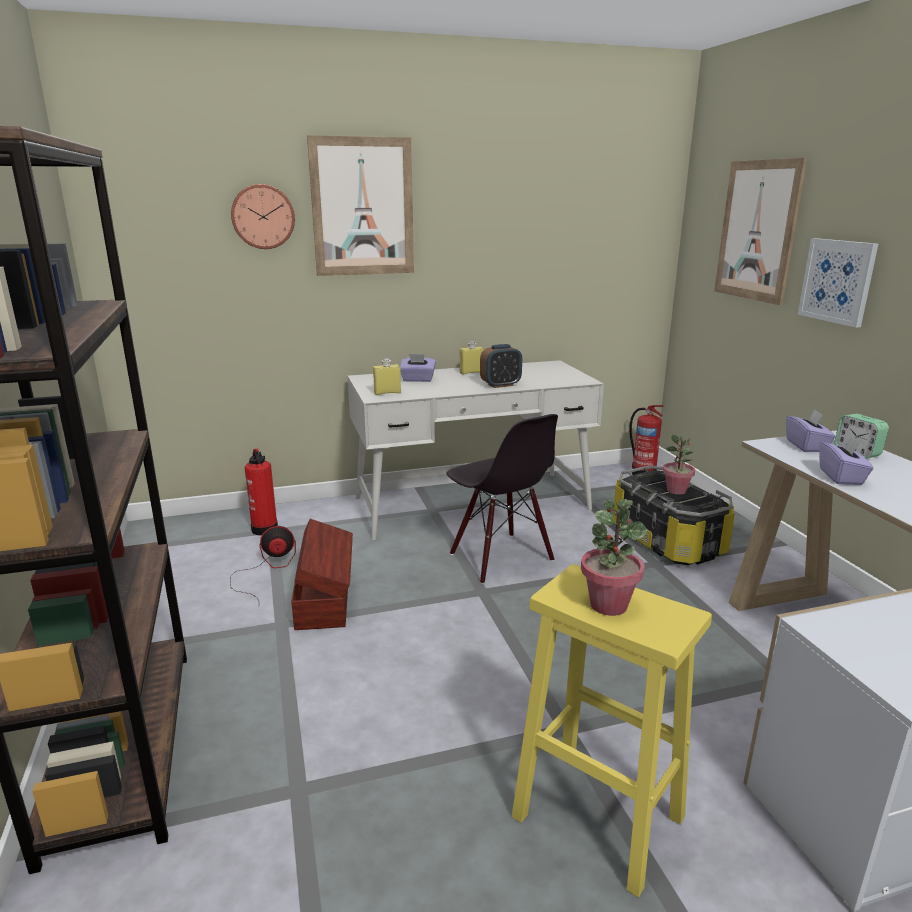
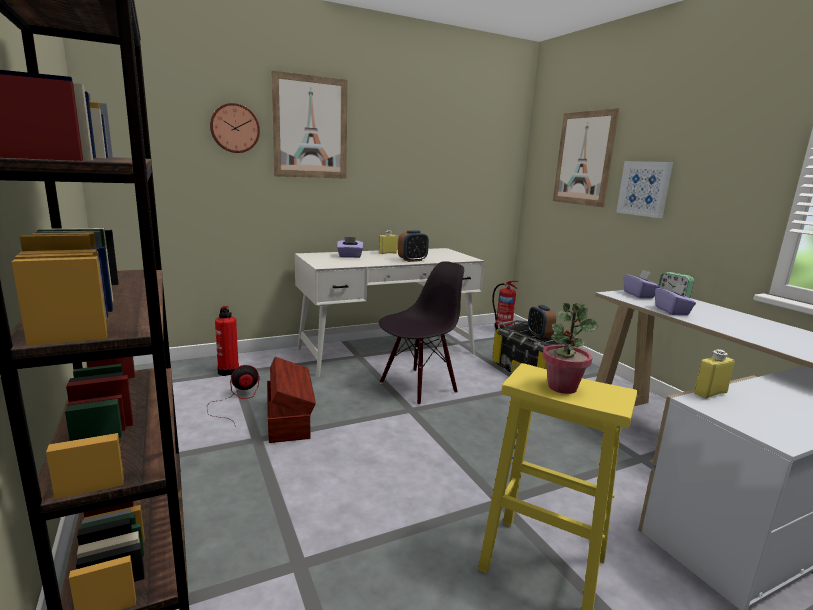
camera: 10 degrees left, 5 degrees down
(387, 393) = (330, 263): yellow bottle -> yellow bottle (710, 393)
(500, 558) = (417, 386): black chair -> black chair turned 90 degrees counterclockwise
(676, 490) = (539, 335): potted plant -> alarm clock

